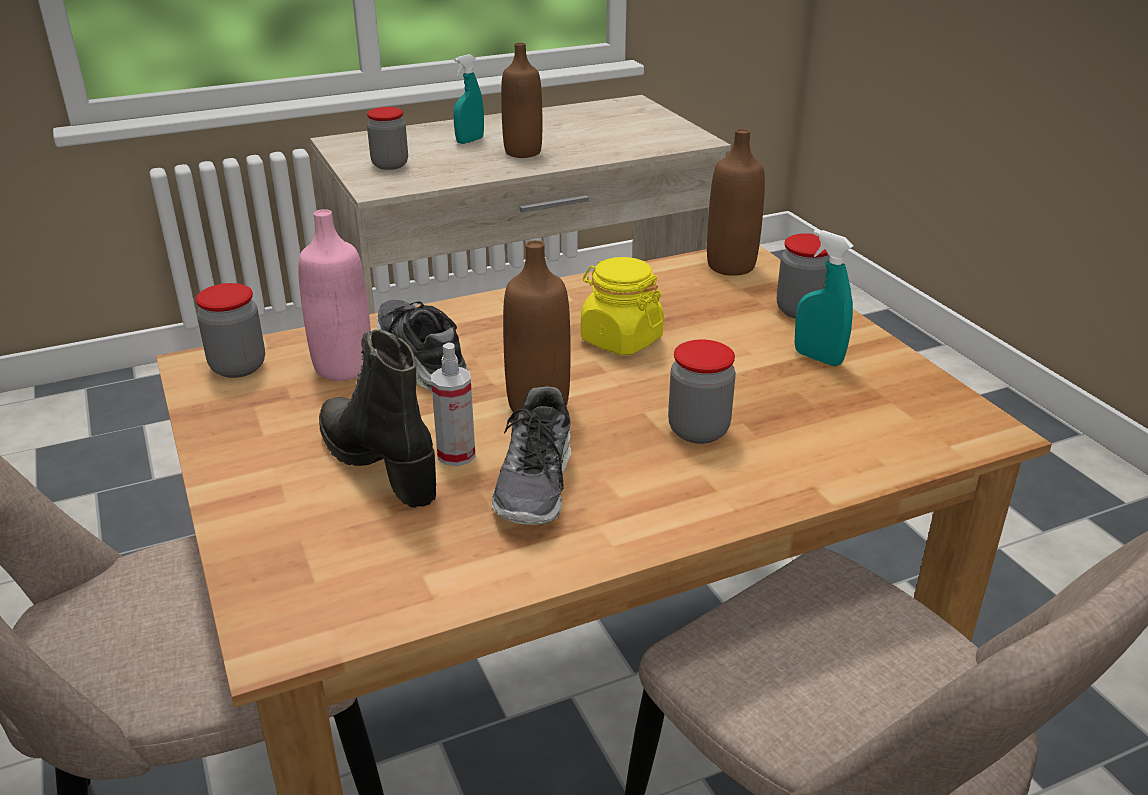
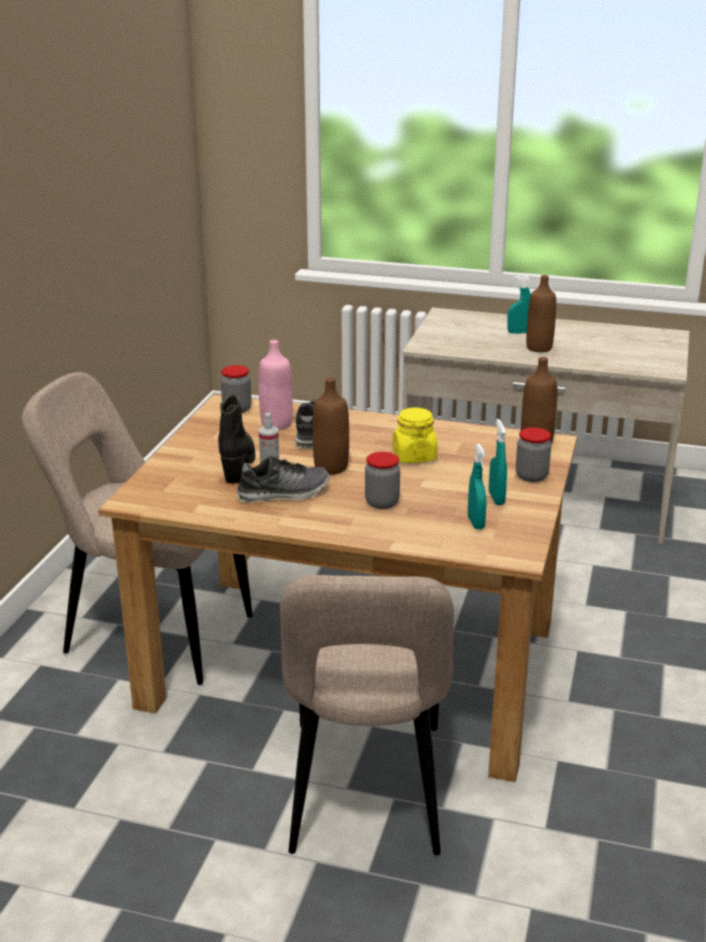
camera: 40 degrees right, 5 degrees down
(390, 165) = (450, 335): jar -> none
(536, 483) = (283, 493): shoe -> shoe turned 150 degrees counterclockwise
(857, 405) = (475, 523): none -> turquoise spray bottle

